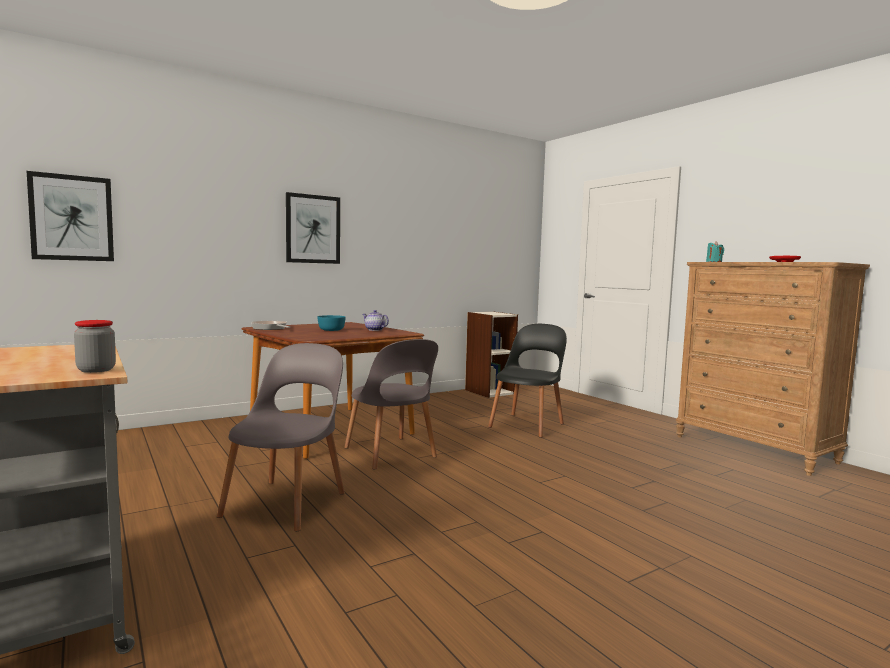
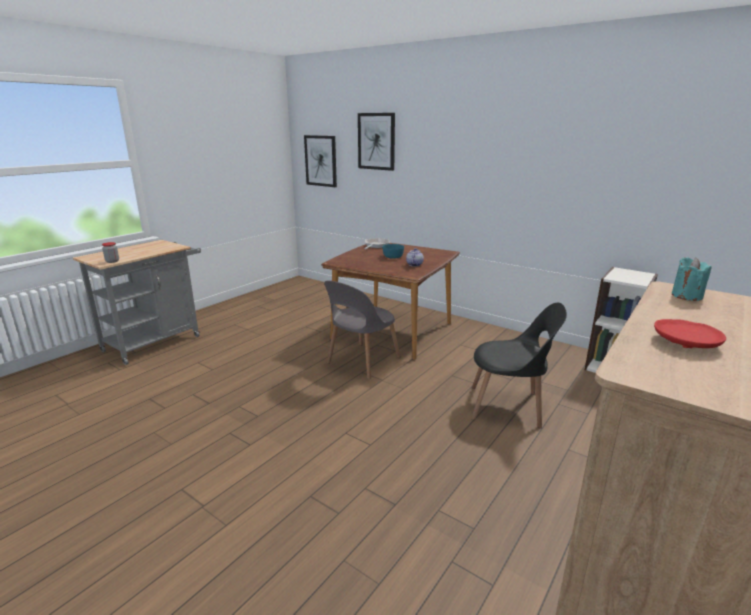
camera: 70 degrees right, 15 degrees up
(287, 502) = (262, 353): grey chair -> none
(313, 229) = (448, 165): picture -> picture (376, 141)

